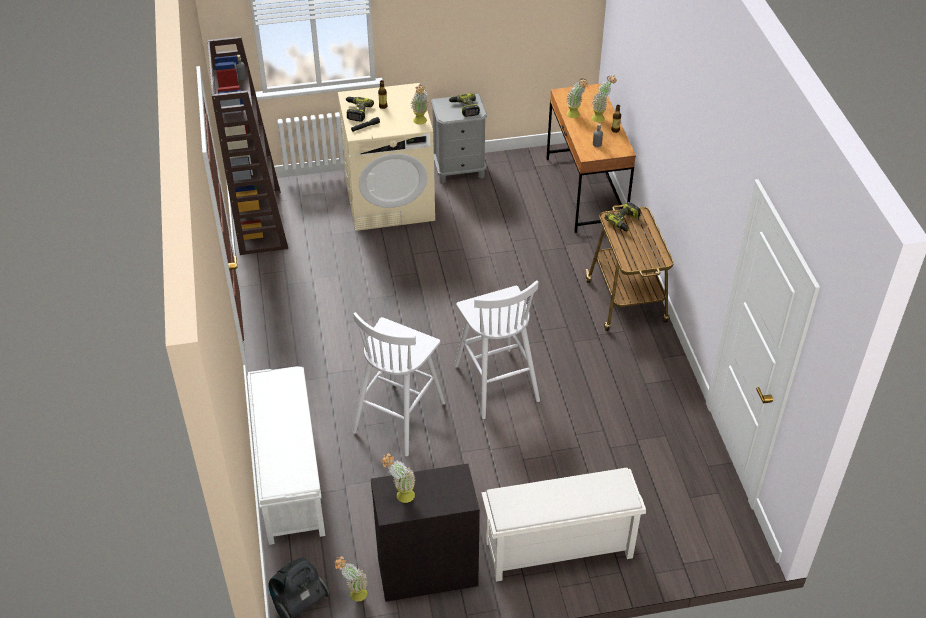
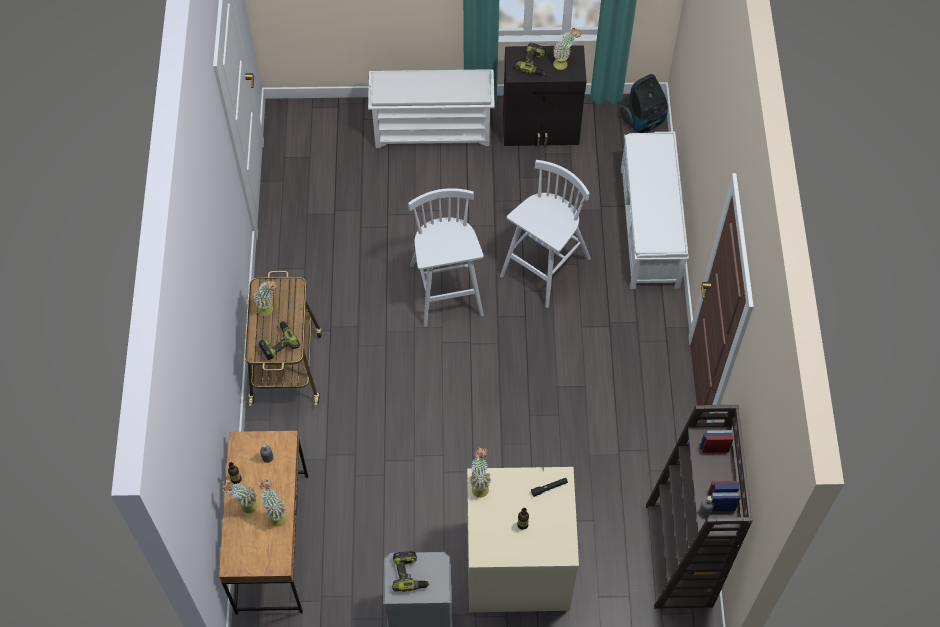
camera: 170 degrees left, 15 degrees up
(353, 594) = (600, 121): potted plant -> potted plant (269, 309)
(356, 112) = (557, 519): power drill -> power drill (534, 64)

